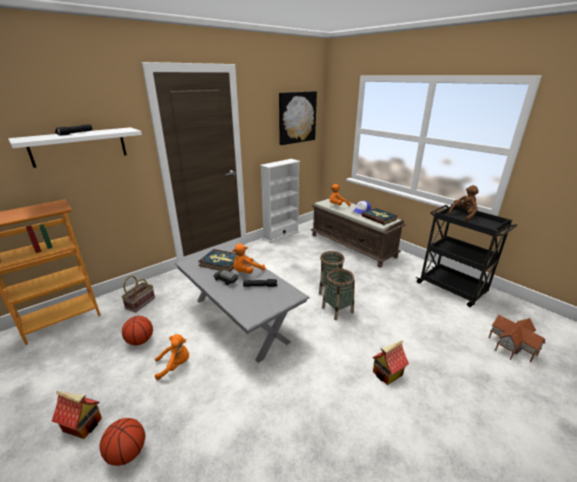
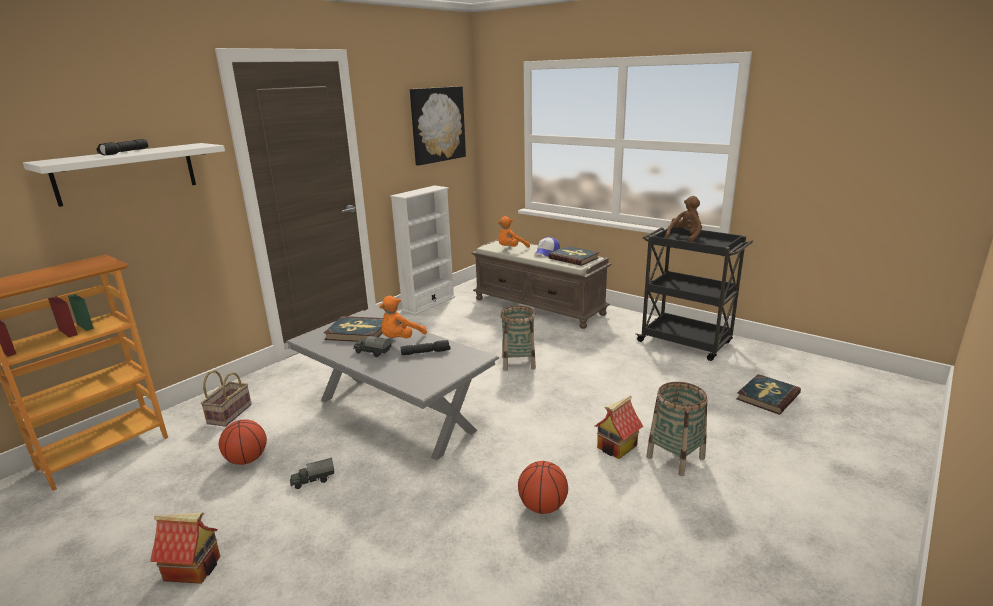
camera: 10 degrees left, 5 degrees down
(127, 453) = (276, 587): basketball -> basketball (543, 507)
(175, 365) = (313, 480): orange plush toy -> toy truck
(337, 310) = (534, 385): basket -> basket (675, 457)
(511, 346) = (767, 396): toy house -> book

